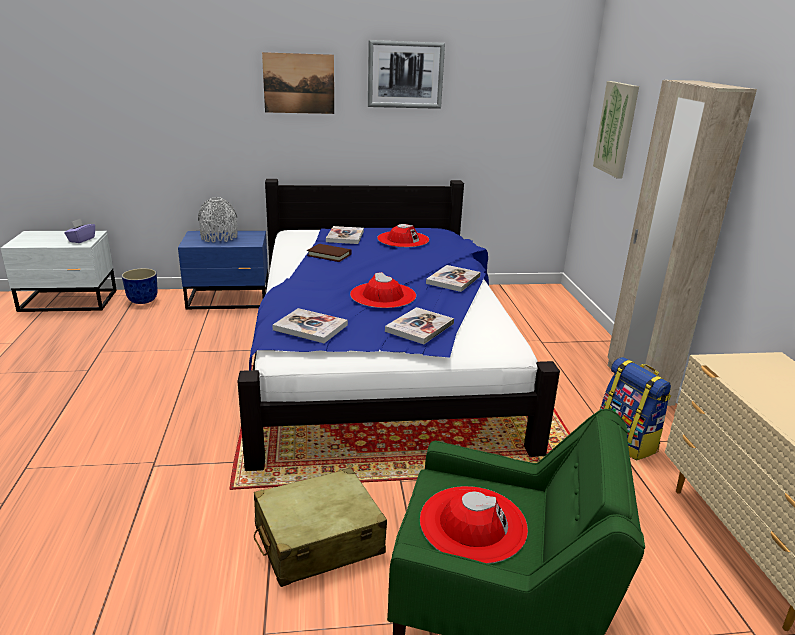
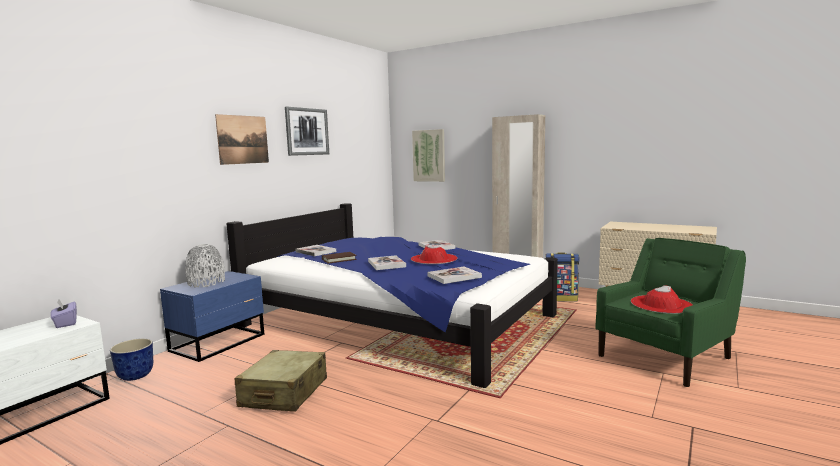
camera: 50 degrees left, 15 degrees down
(318, 540) = (579, 383): beige suitcase -> beige suitcase (284, 393)
(403, 239) = (353, 243): red hat -> none
(419, 327) = (490, 260): book -> book (386, 264)

